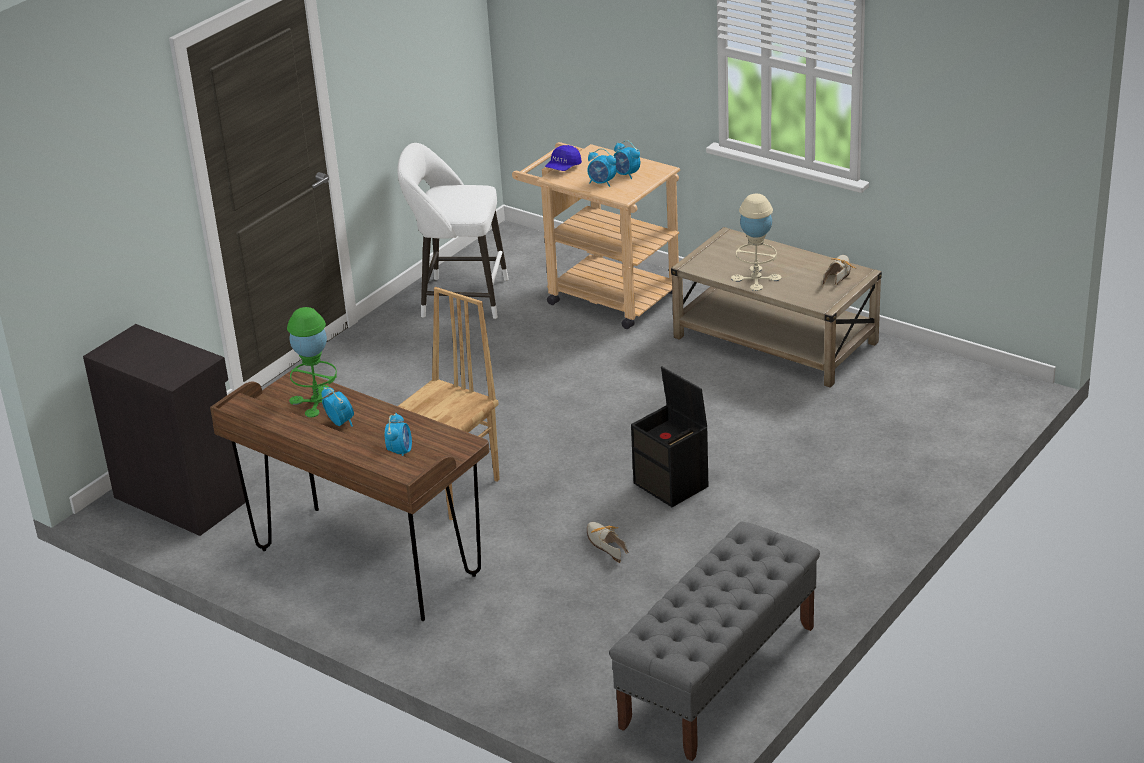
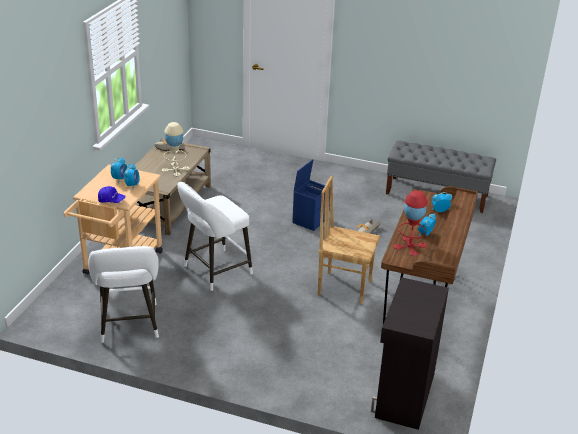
camera: 110 degrees left, 0 degrees up
(317, 401) = (410, 246): green table lamp -> red table lamp
(553, 371) = (214, 271): none -> white stool
(672, 485) = (310, 220): black storage box -> blue storage box

